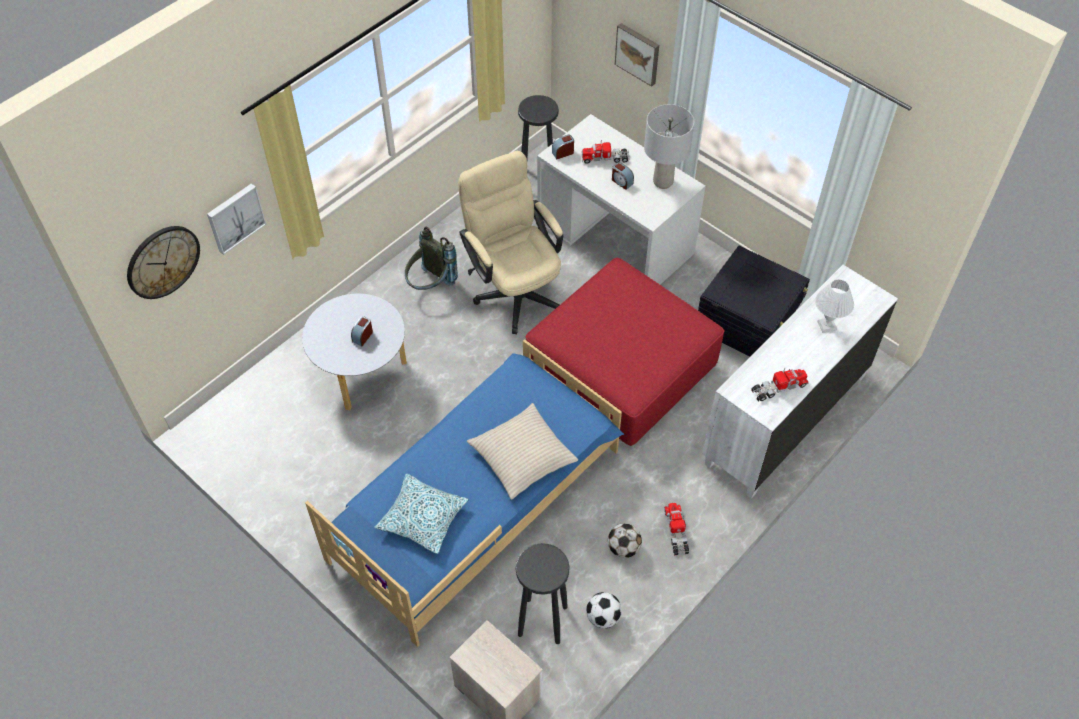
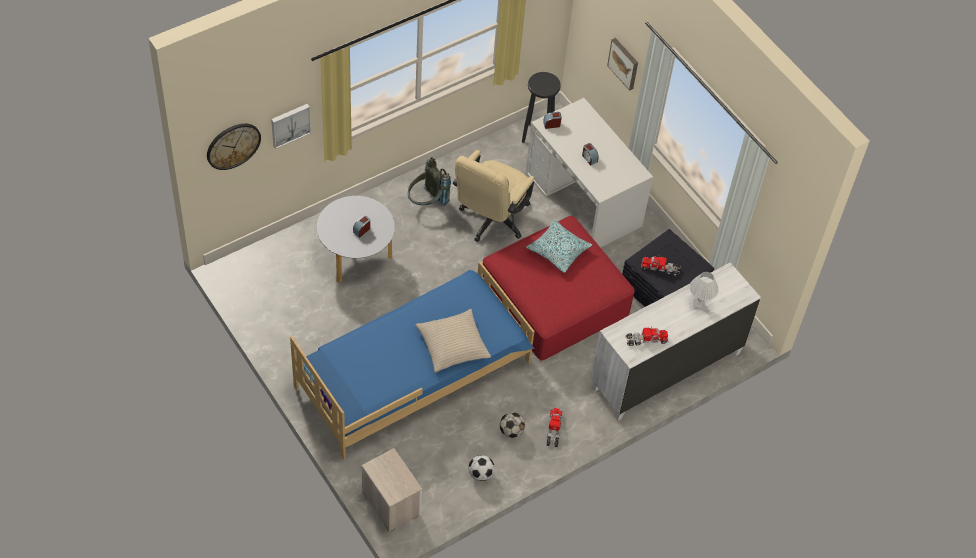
camera: 10 degrees right, 0 degrees up
(422, 518) = (369, 370): pillow -> pillow (558, 250)
(514, 289) = (491, 221): beige office chair -> beige office chair turned 135 degrees counterclockwise
(542, 620) = (436, 465): black stool -> none
(605, 158) = (583, 136): toy truck -> toy truck (660, 268)
(662, 182) = (620, 166): grey table lamp -> none

